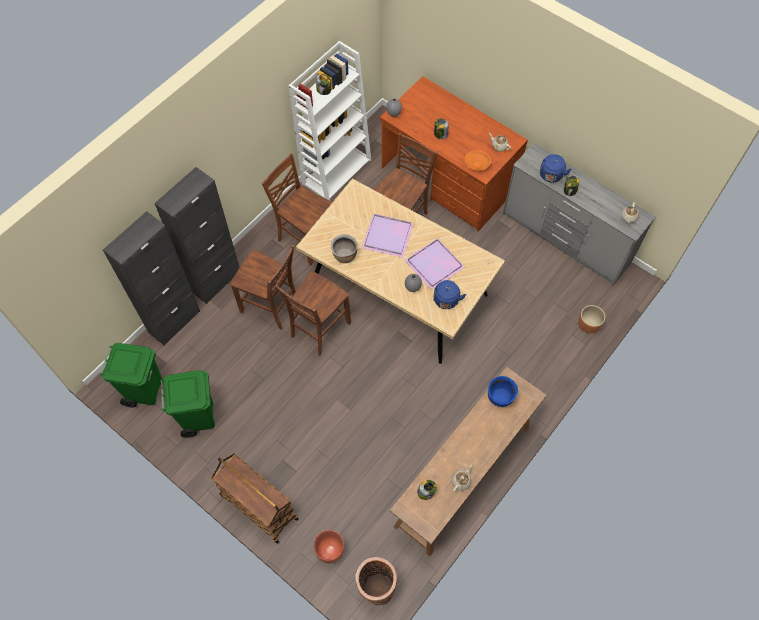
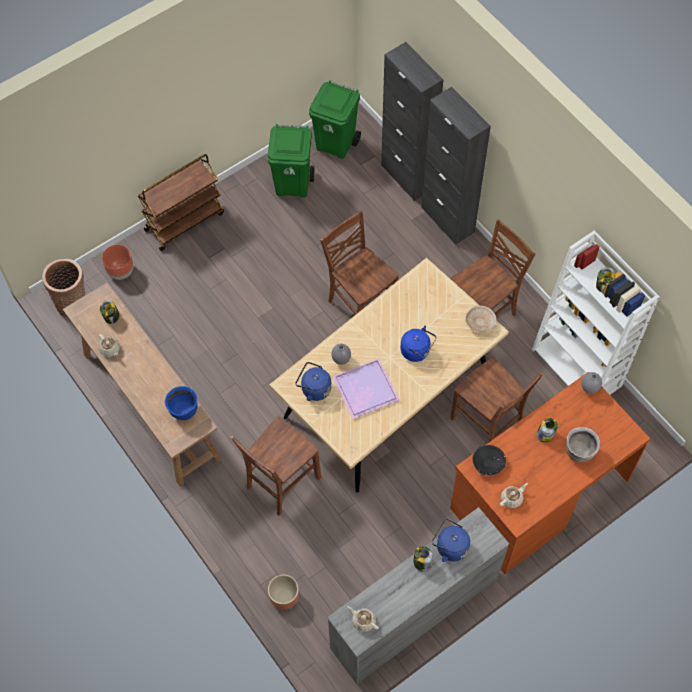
camera: 105 degrees right, 0 degrees up
(271, 306) = (401, 266): brown chair -> brown chair (281, 483)
(344, 255) = (401, 301): brown cooking pot -> brown cooking pot (579, 451)
(350, 197) = (480, 323): none -> beige bowl
(388, 235) = (417, 351): purple tray -> blue kettle
(476, 164) = (488, 463): orange bowl -> black bowl

